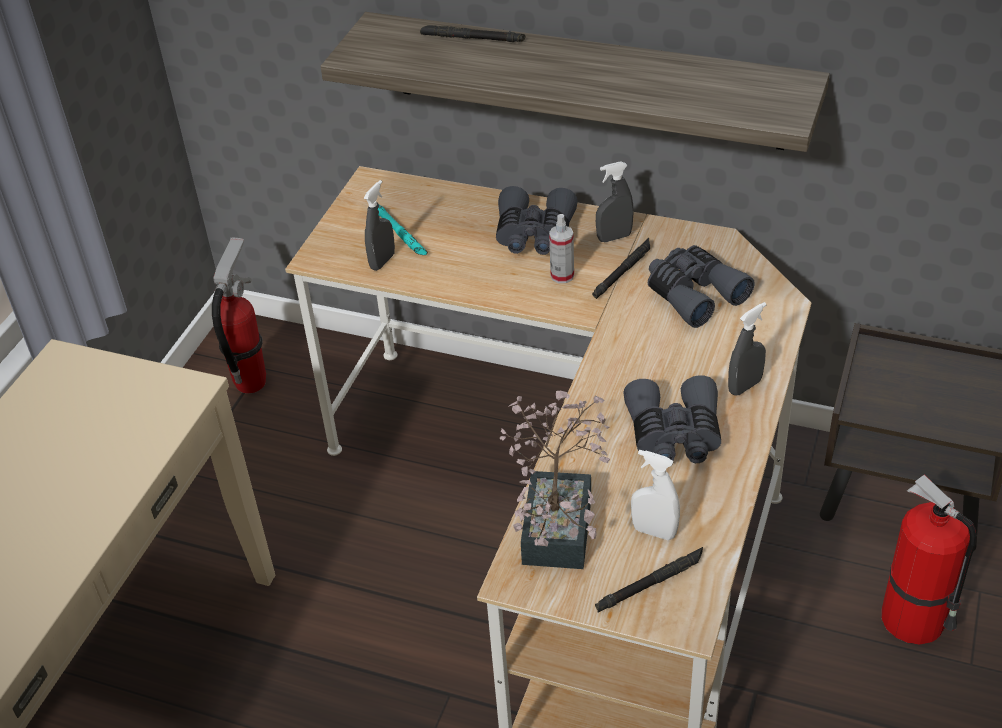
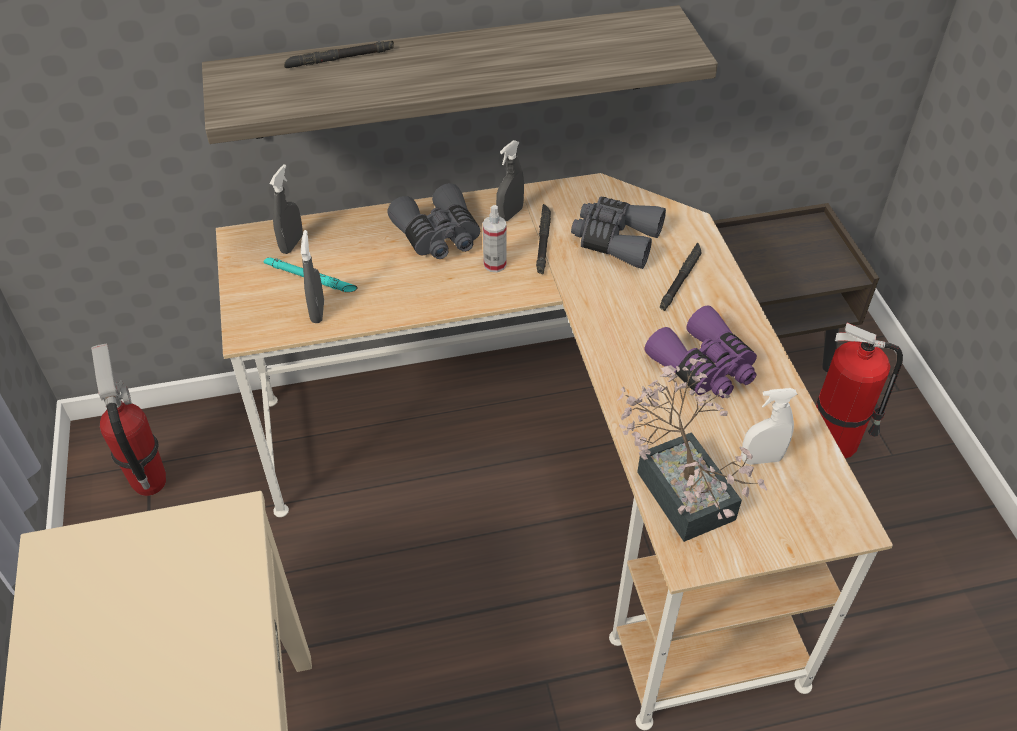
camera: 35 degrees left, 5 degrees up
(651, 583) = (797, 505): black flashlight -> black flashlight (680, 279)
(674, 434) = (704, 367): grey binoculars -> purple binoculars
(744, 386) = (721, 303): grey spray bottle -> grey spray bottle (291, 244)

